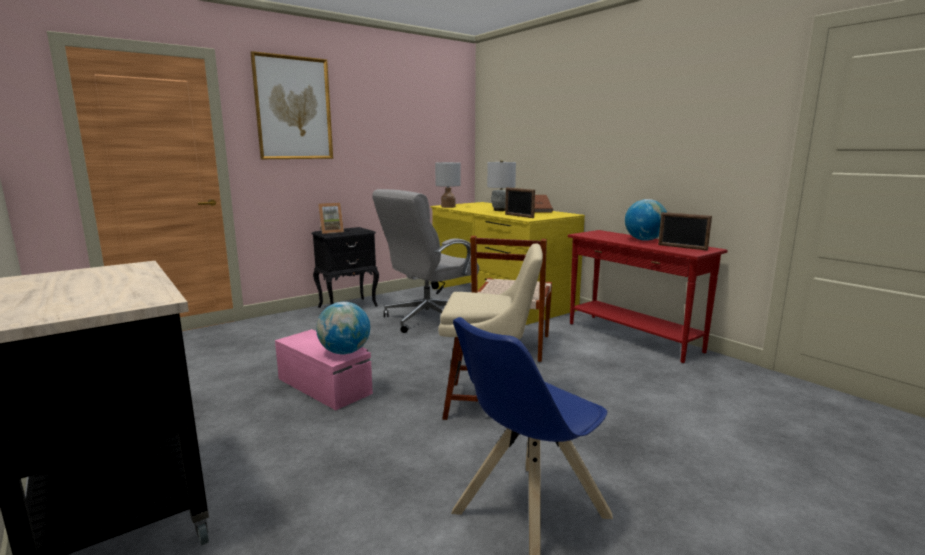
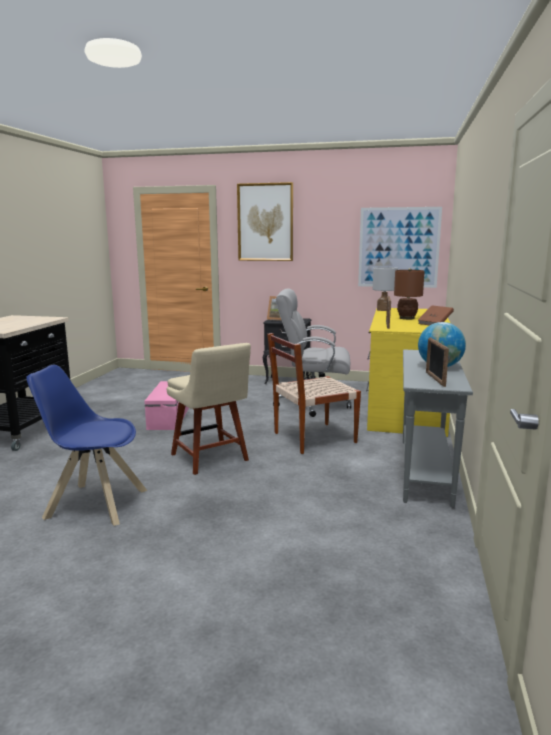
camera: 50 degrees right, 0 degrees up
(344, 352) = (166, 396): globe -> none
(436, 142) = (398, 247): none -> picture
(500, 210) = (407, 318): white table lamp -> brown table lamp
(634, 337) = (426, 471): red console table -> grey console table

